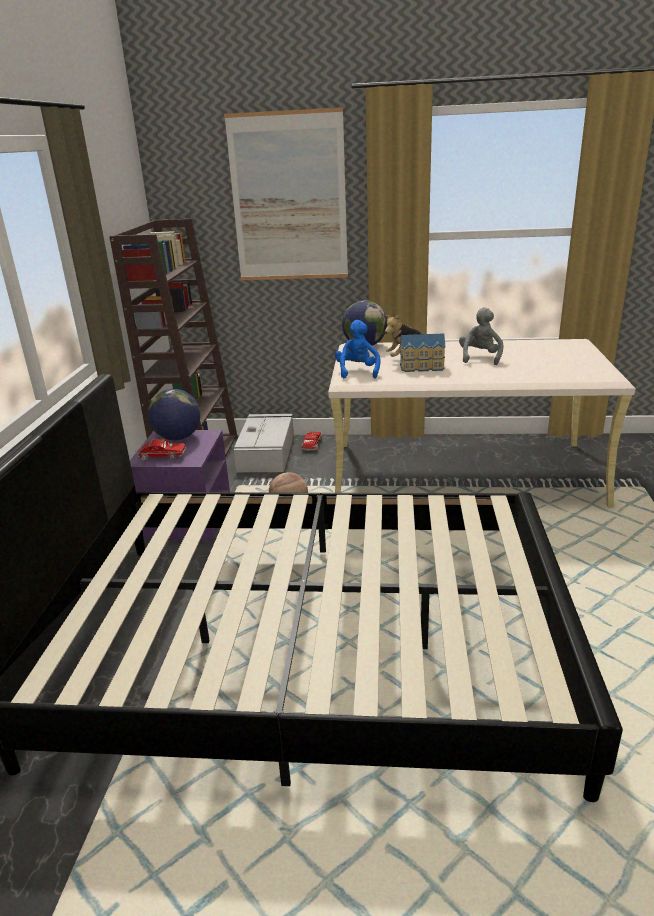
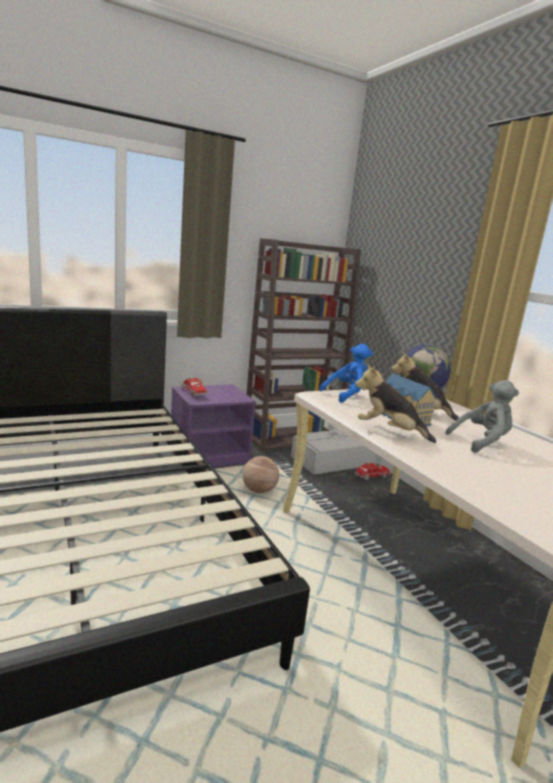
camera: 55 degrees right, 10 degrees down
(178, 438) = (227, 392): globe -> none
(289, 198) = (426, 240): picture -> none
(449, 378) = (389, 432): none -> plush toy

